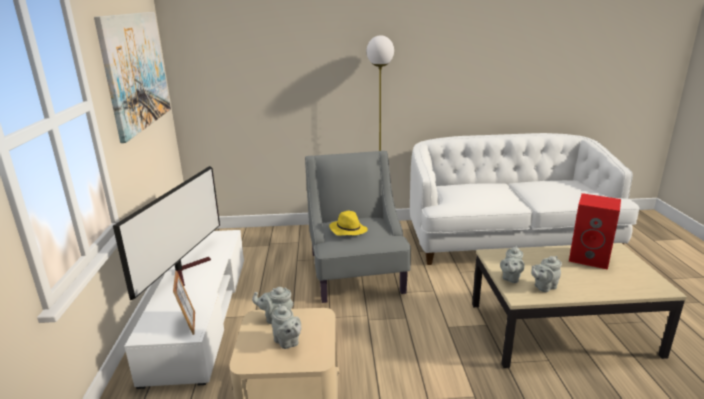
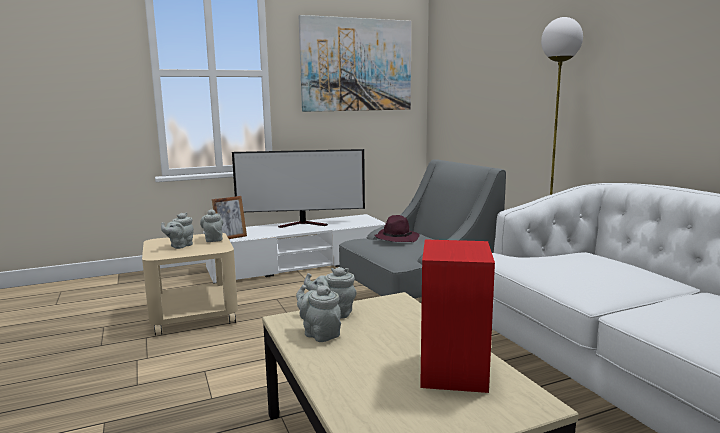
camera: 70 degrees right, 10 degrees down
(348, 230) = (396, 238): yellow hat -> purple hat

